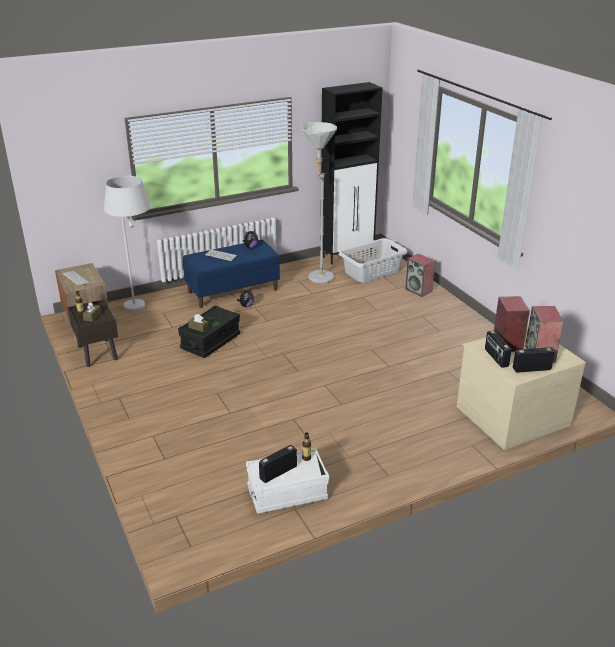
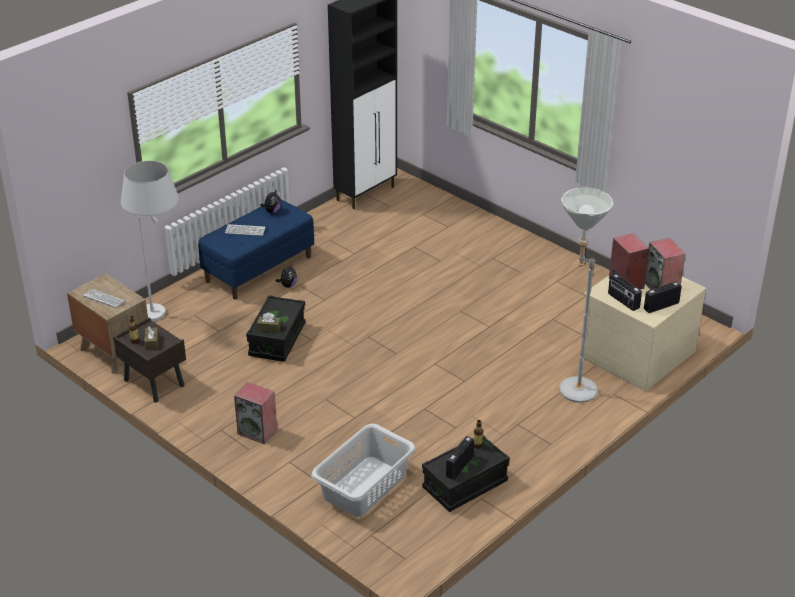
camera: 20 degrees left, 5 degrees up
(287, 493) = (465, 485): white storage box -> black storage box
(319, 275) = (347, 226): grey floor lamp -> grey floor lamp (571, 386)
(371, 271) = (406, 210): grey laundry basket -> grey laundry basket (363, 486)
(419, 290) = (473, 225): speaker -> speaker (258, 432)

